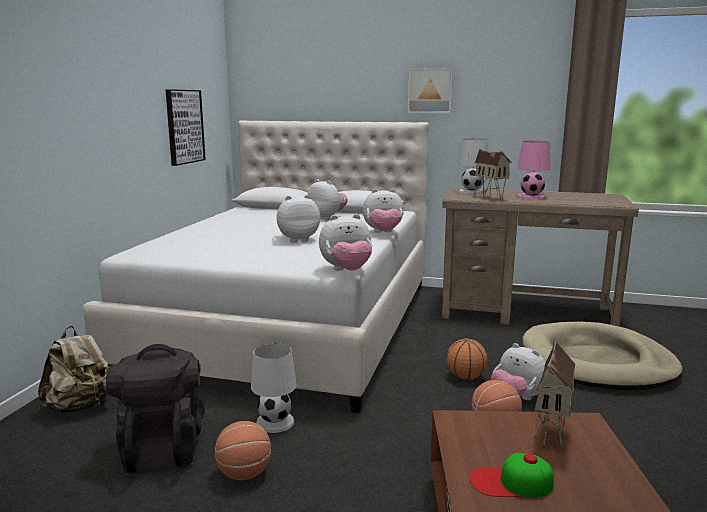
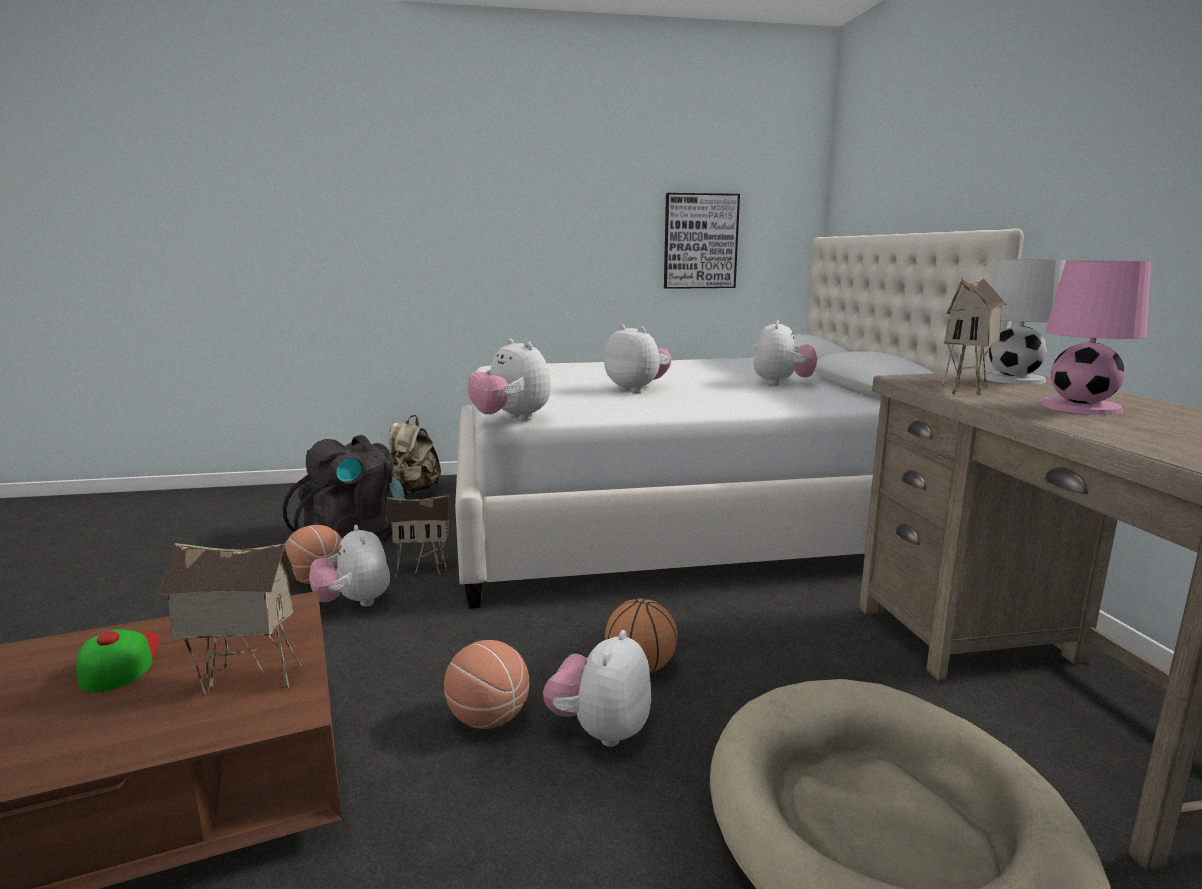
camera: 65 degrees right, 0 degrees up
(275, 422) = (423, 569): white table lamp -> toy house
(383, 233) = (745, 410): plush toy -> plush toy (354, 602)
(430, 91) = (1050, 160): picture -> none

